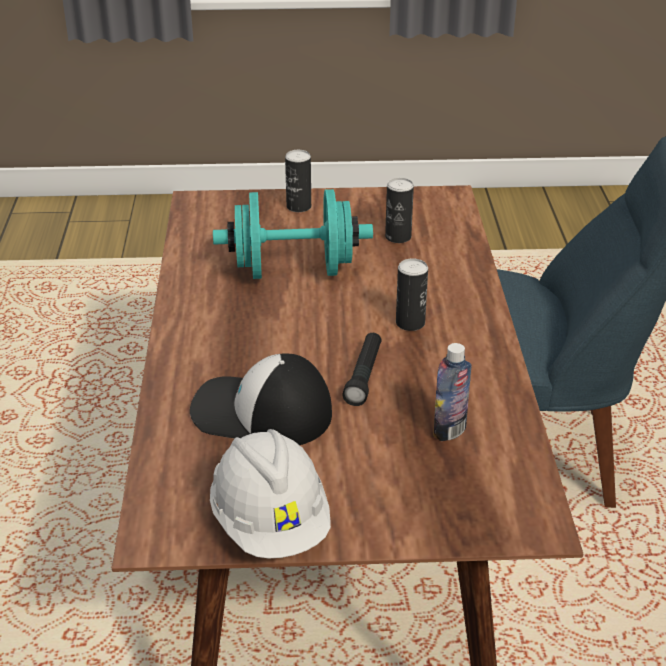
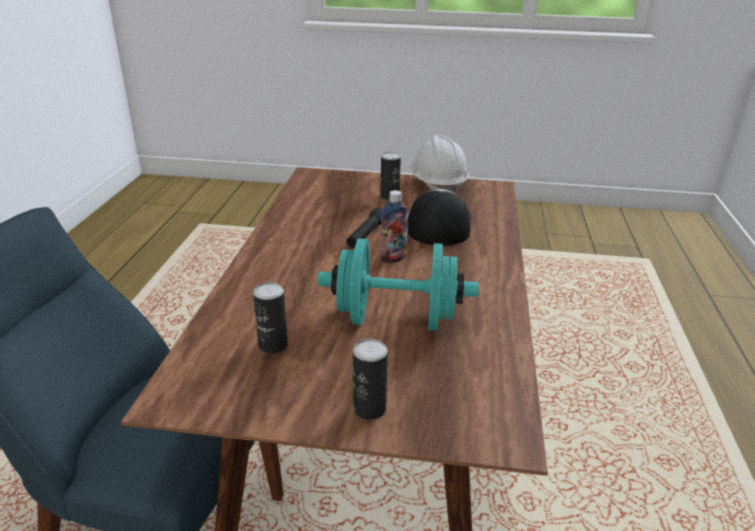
camera: 170 degrees left, 5 degrees down
(261, 412) = (439, 224): cap -> cap turned 105 degrees counterclockwise
(410, 323) = (314, 263): can -> can (389, 197)
(449, 431) = (328, 206): bottle -> bottle (393, 258)

